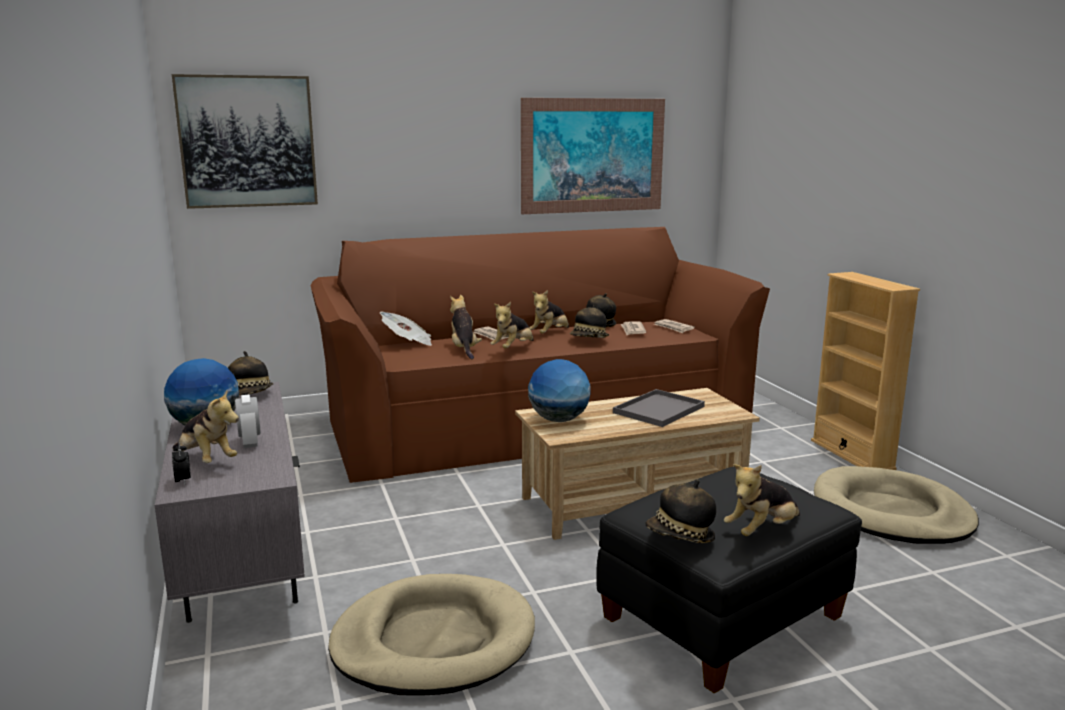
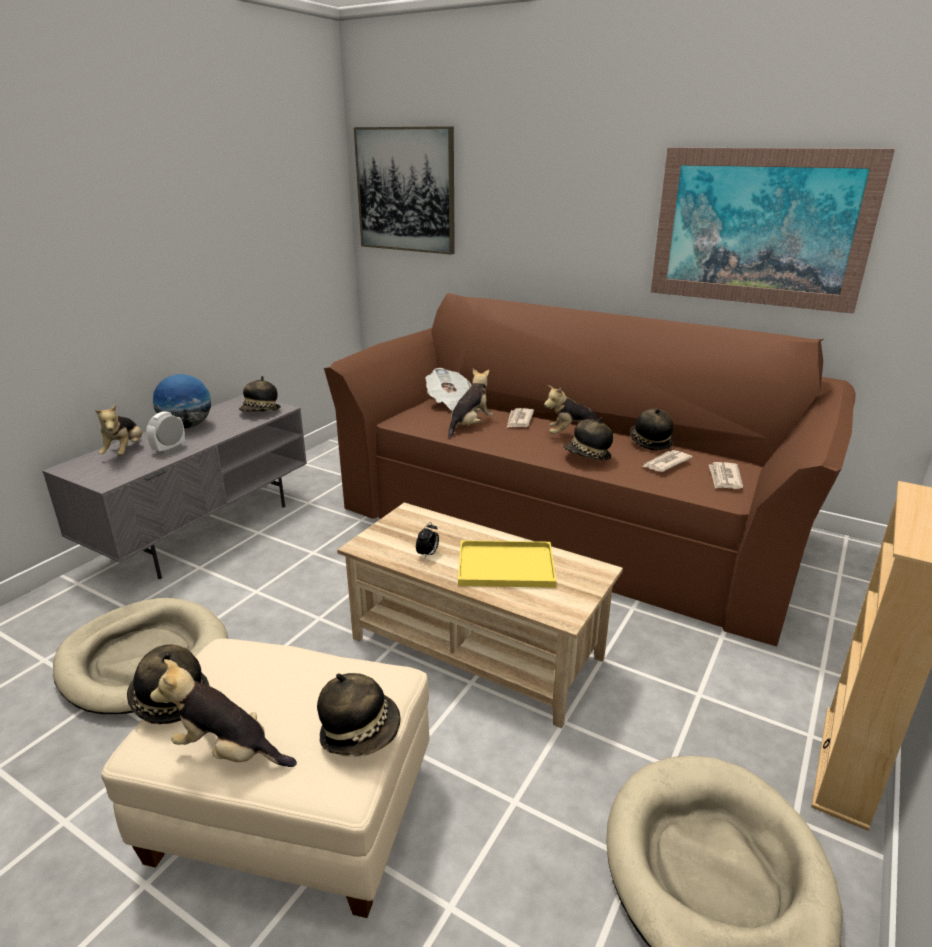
camera: 50 degrees right, 10 degrees up
(183, 481) = (84, 461): alarm clock -> alarm clock (428, 554)
(513, 348) = (498, 440): plush toy -> none
(558, 420) = (404, 529): globe -> none
(658, 410) = (504, 566): grey tray -> yellow tray
(721, 618) = (294, 812): black ottoman -> beige ottoman
(791, 487) = (361, 732): none -> hat

